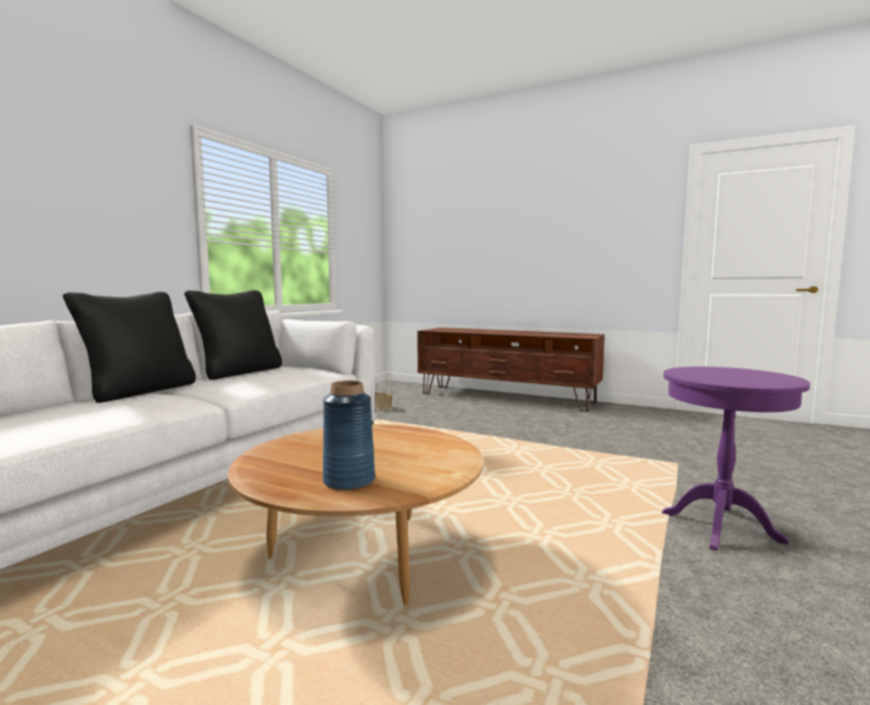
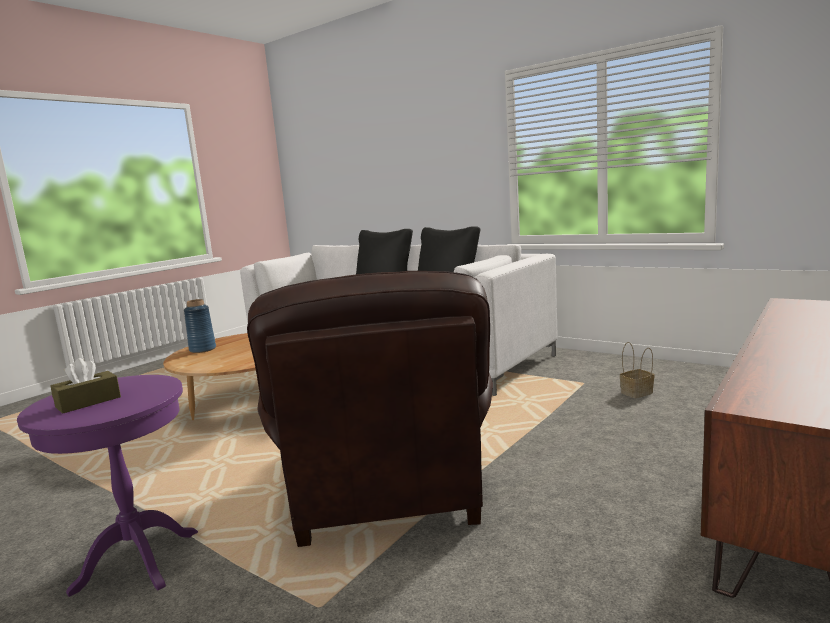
camera: 100 degrees right, 5 degrees up
(558, 459) = (386, 496): none -> brown armchair
(746, 376) = (88, 402): none -> brown tissue box

